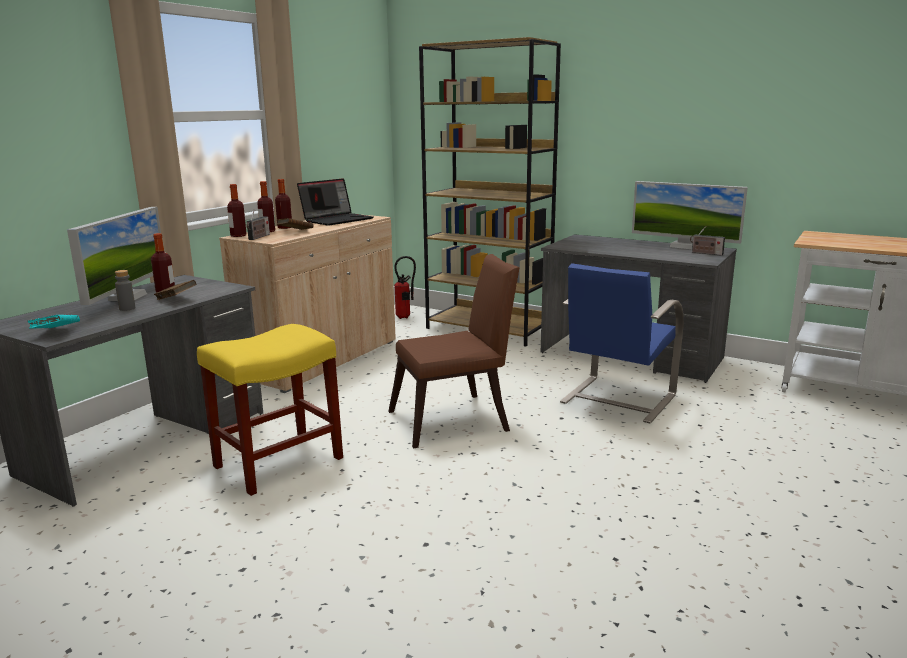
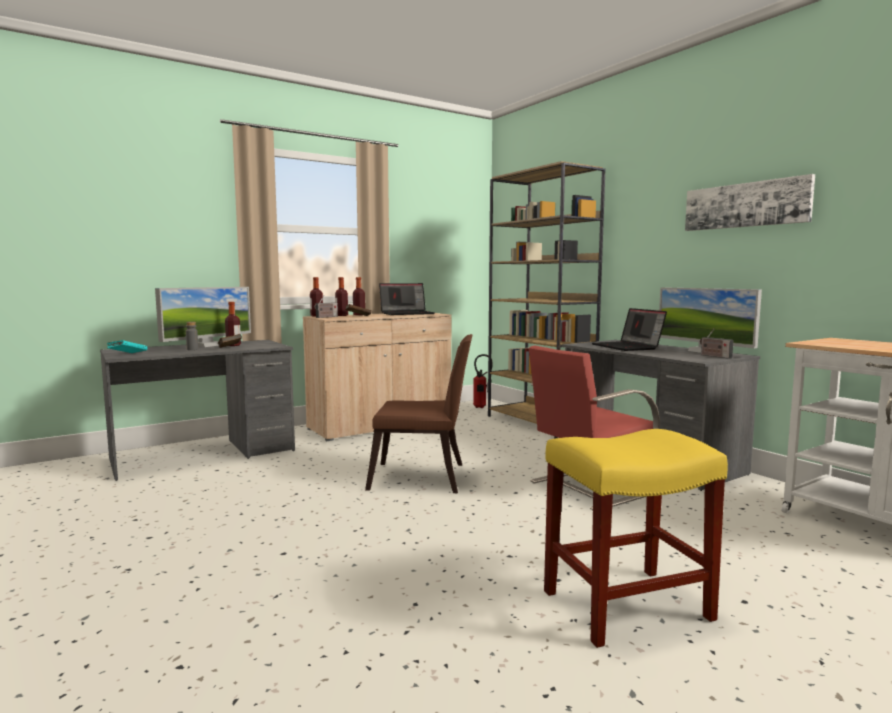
camera: 25 degrees right, 10 degrees down
(277, 463) = (261, 481): yellow stool -> yellow stool (624, 606)
(610, 246) = (628, 347): none -> laptop
(616, 399) = (587, 488): blue chair -> red chair
(724, 99) = (745, 205): none -> picture

